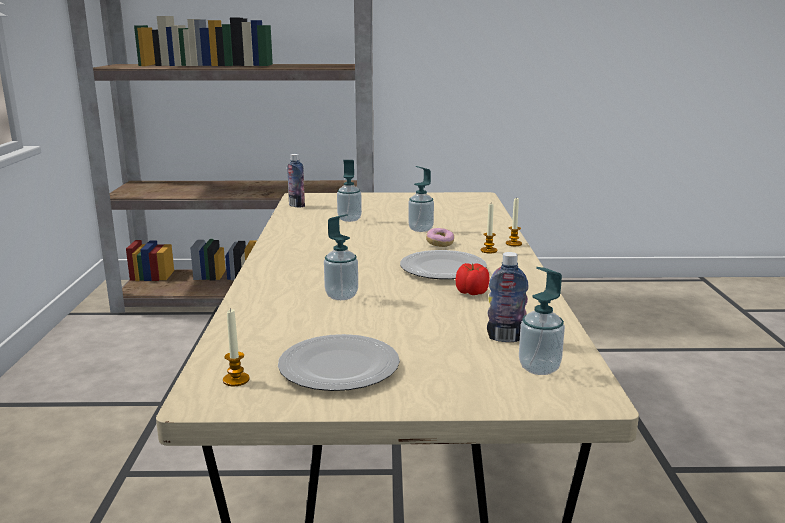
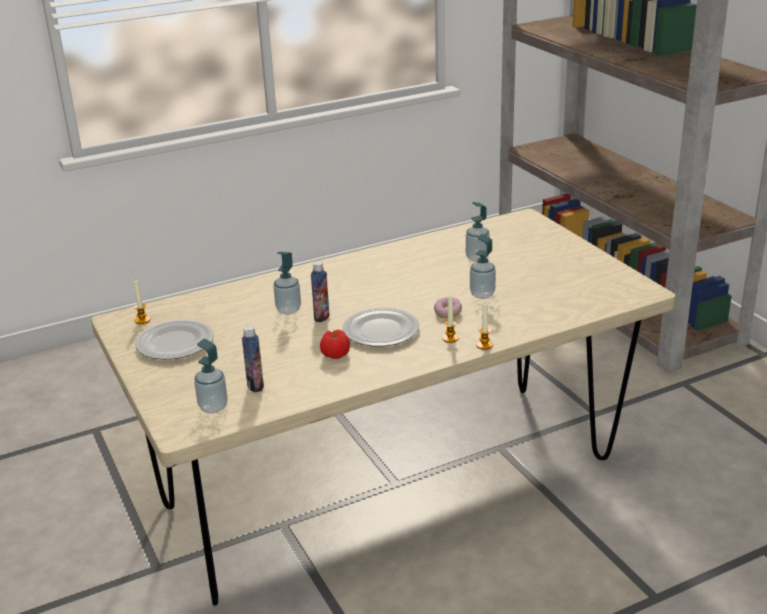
camera: 65 degrees right, 10 degrees up
(296, 205) = (493, 225): bottle -> bottle (321, 317)

